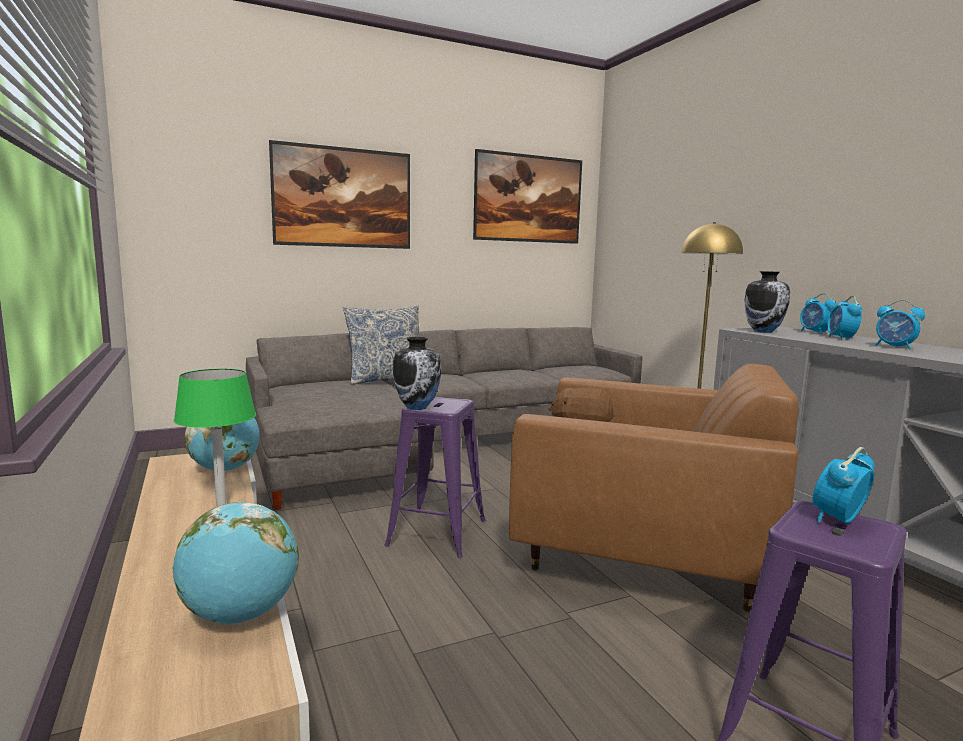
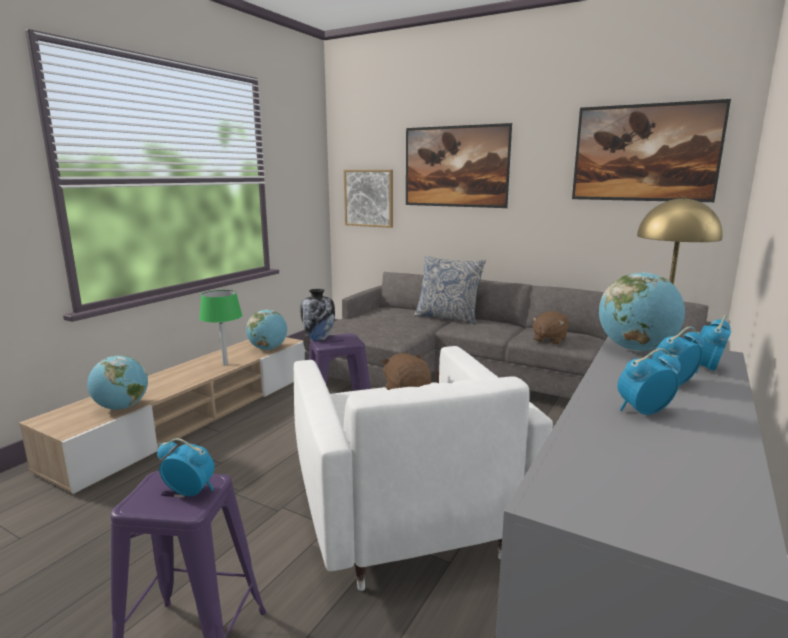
camera: 55 degrees right, 5 degrees up
(205, 234) = (369, 198): none -> picture
(515, 377) = (549, 340): none -> brown plush toy
(641, 553) = (404, 514): brown armchair -> white armchair
(763, 331) = (636, 349): vase -> globe
(894, 347) = (642, 412): alarm clock -> alarm clock turned 60 degrees clockwise

